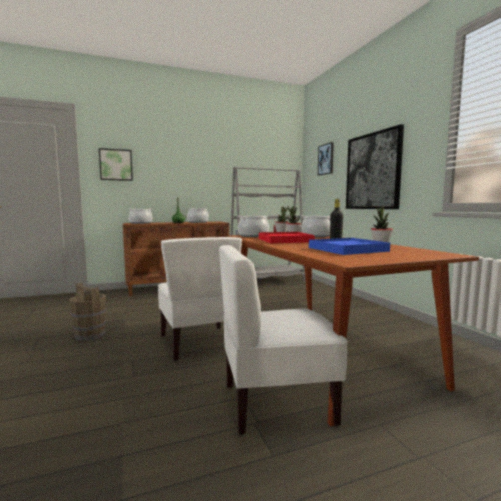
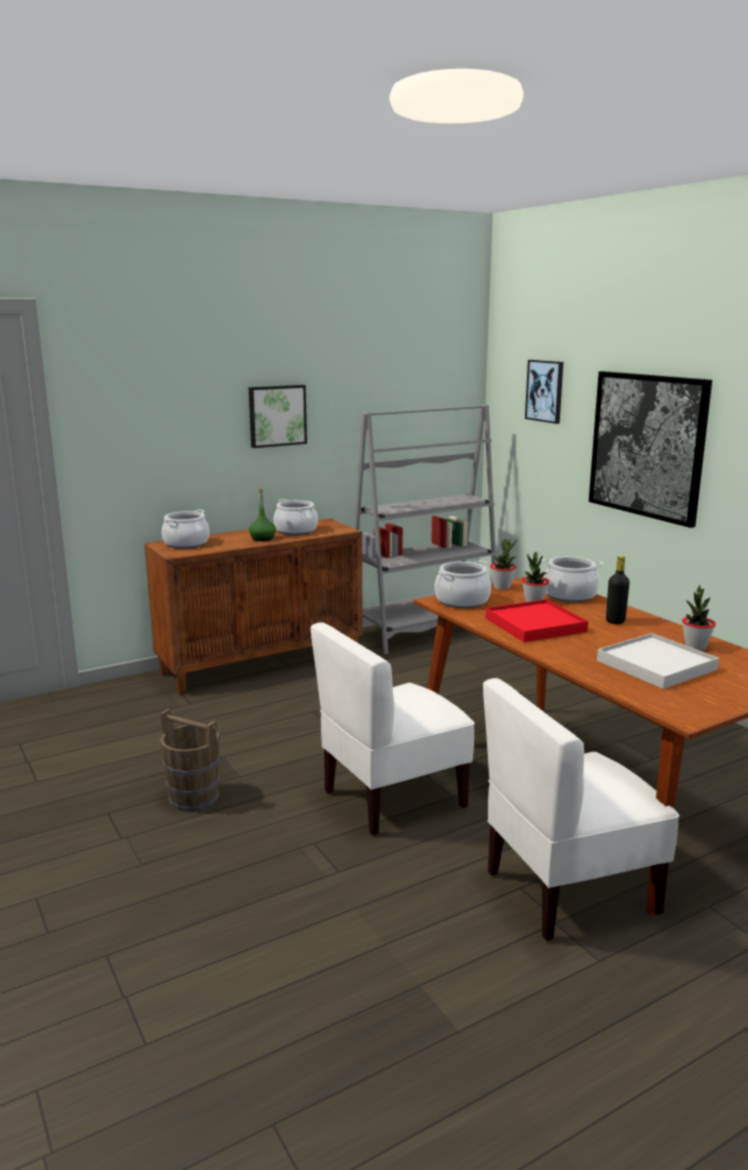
camera: 10 degrees left, 10 degrees up
(116, 165) = (124, 422): picture -> picture (276, 415)
(197, 343) = (392, 798): white chair -> white chair turned 90 degrees clockwise
(347, 249) = (656, 665): blue tray -> white tray

